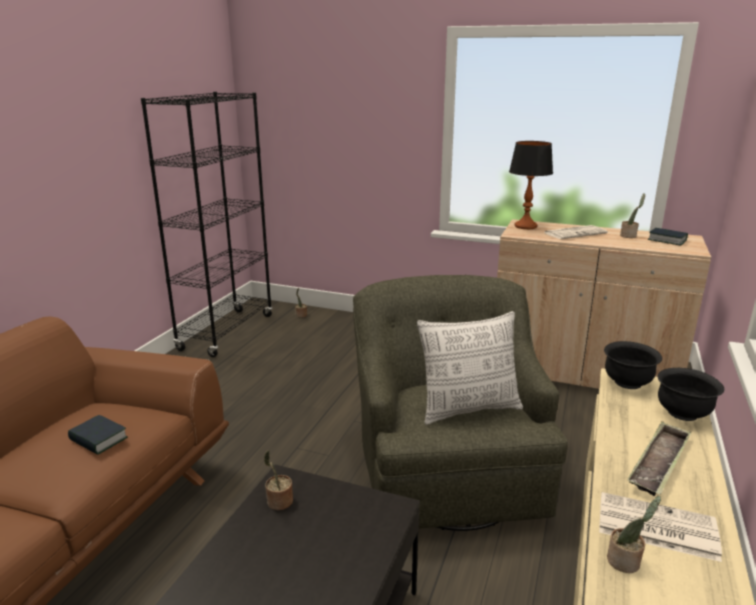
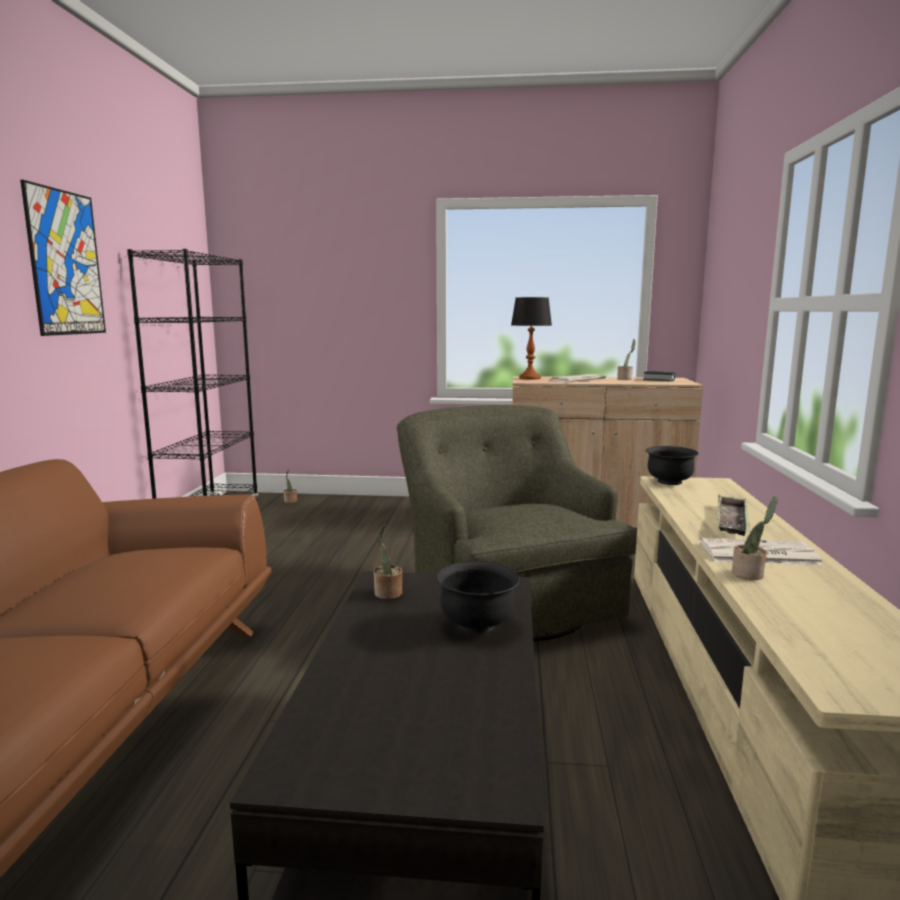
camera: 15 degrees left, 10 degrees down
(77, 124) = (65, 263): none -> picture
(98, 439) = (150, 567): book -> none
(468, 409) = (536, 514): pillow -> none
(683, 413) = (728, 494): black bowl -> black bowl (477, 624)

